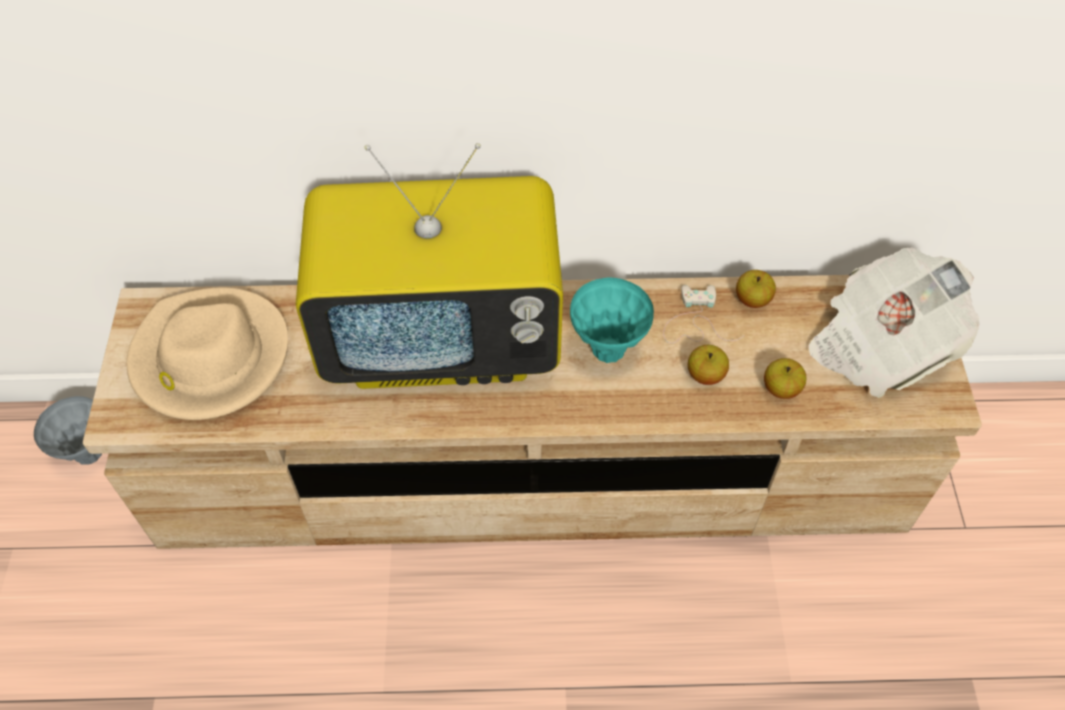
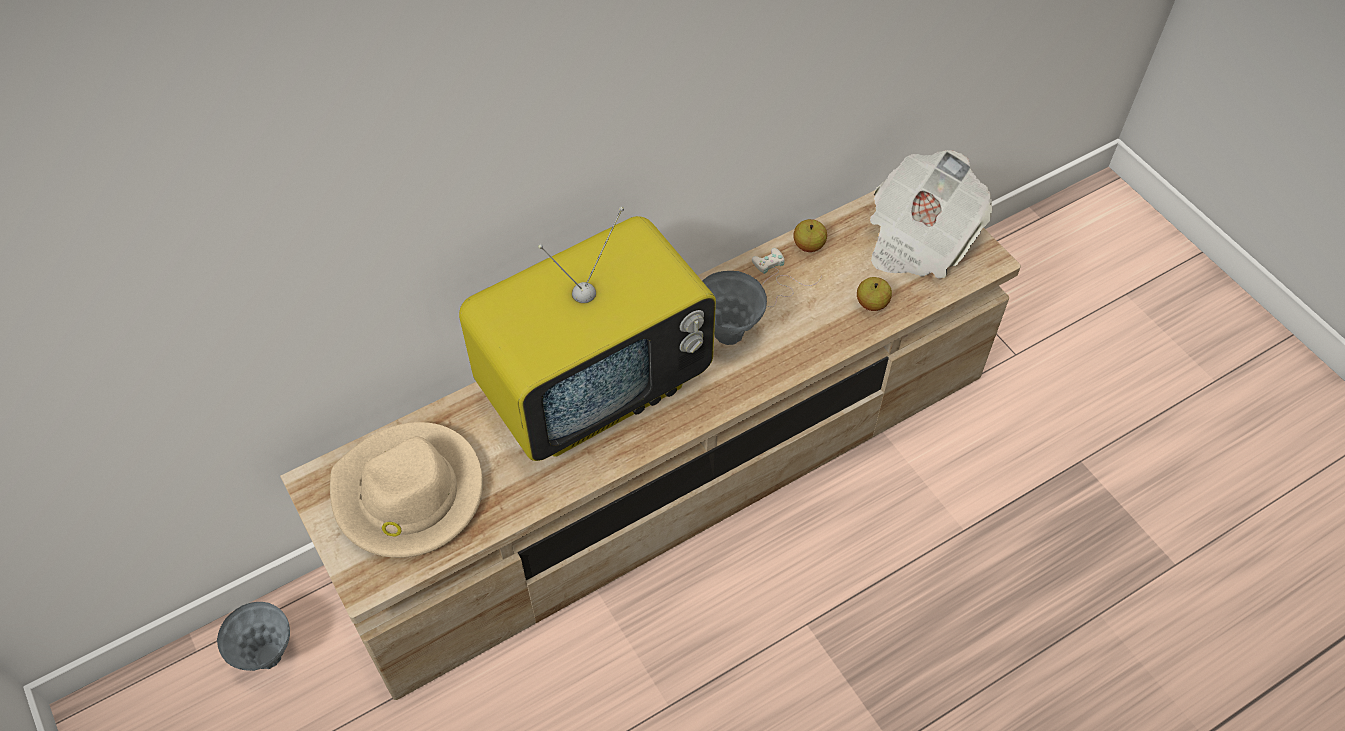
camera: 30 degrees left, 0 degrees up
(607, 350) = (728, 335): turquoise vase -> grey vase
(705, 375) = (812, 319): apple -> none

